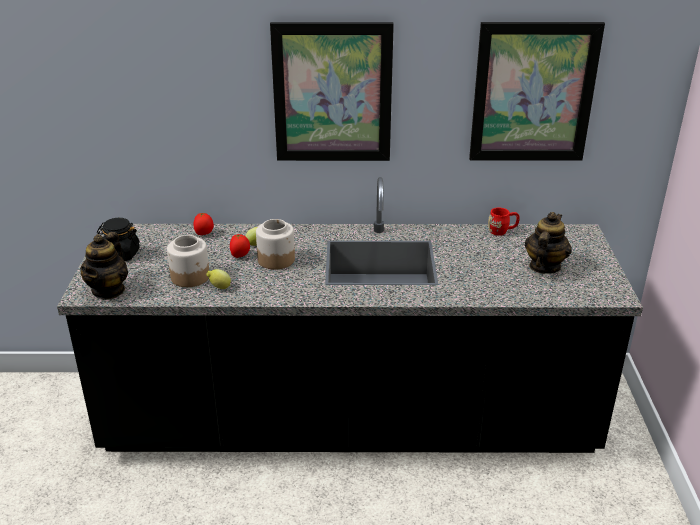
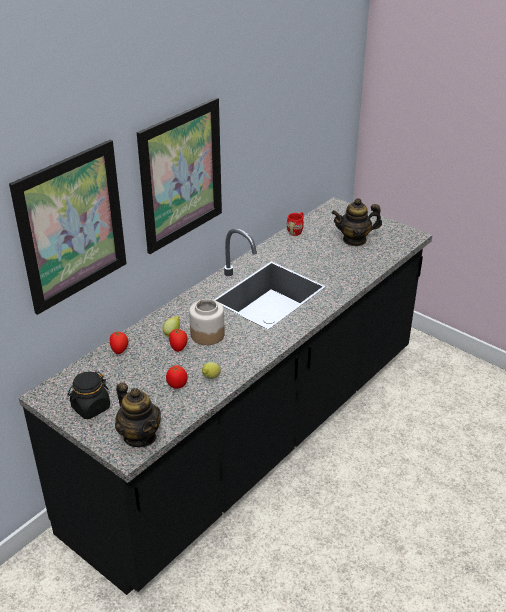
camera: 50 degrees left, 5 degrees up
(191, 277) = (177, 385): jar -> tomato
(533, 93) = (294, 117): picture -> picture (72, 226)
(544, 267) = (354, 240): teapot -> teapot turned 75 degrees counterclockwise

